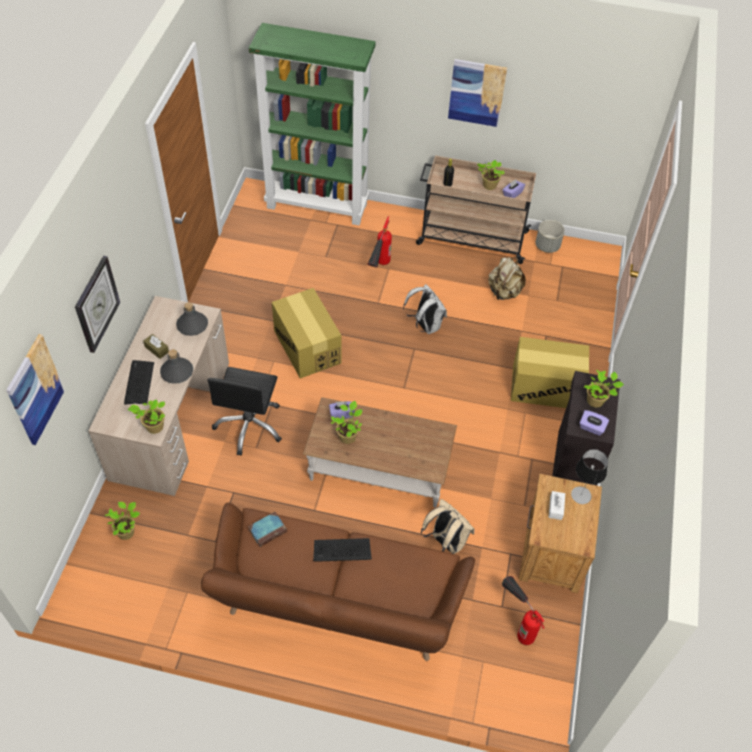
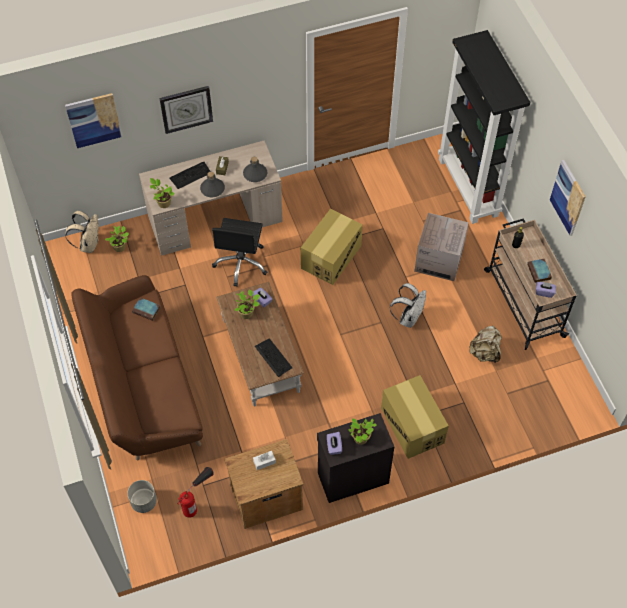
camera: 60 degrees right, 5 degrees up
(249, 425) = (241, 263): black office chair -> black office chair turned 60 degrees counterclockwise
(318, 205) = (469, 187): green bookcase -> black bookcase
(342, 550) = (159, 358): keyboard -> keyboard (273, 357)
(379, 269) = (439, 260): fire extinguisher -> cardboard box
(445, 541) = (231, 426): beige backpack -> beige backpack (89, 244)
(488, 186) = (539, 272): potted plant -> book
(547, 246) = (561, 359): grey planter -> grey planter (143, 501)
(581, 495) = (286, 473): table lamp -> none

